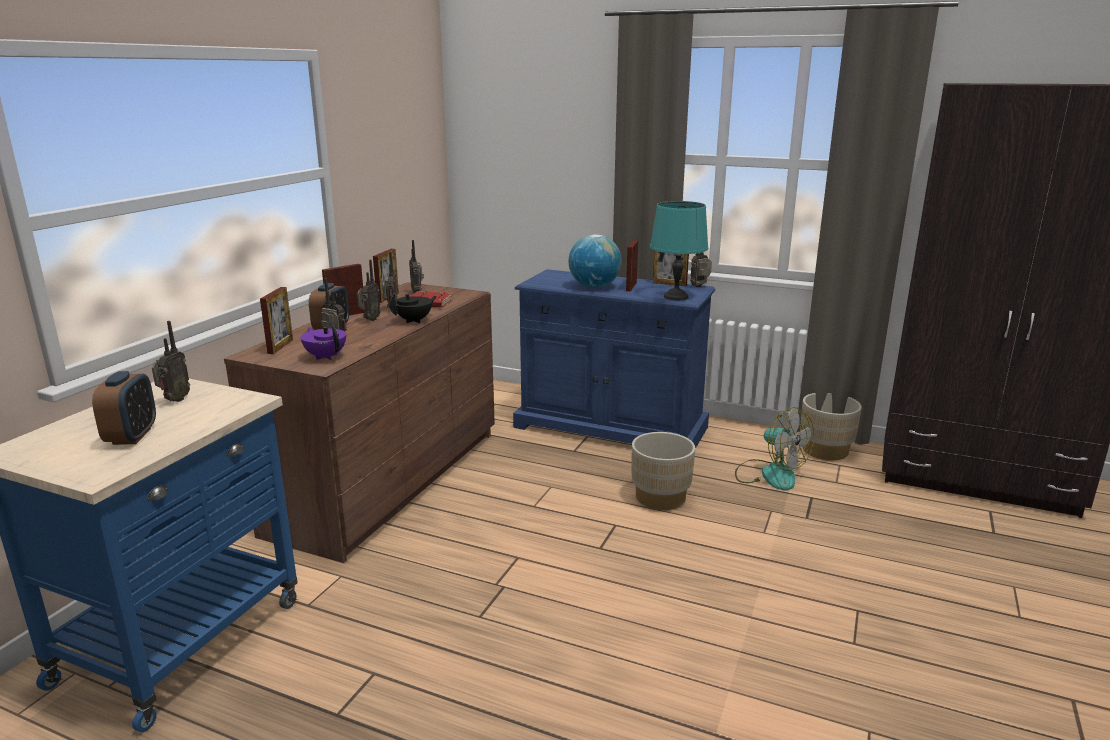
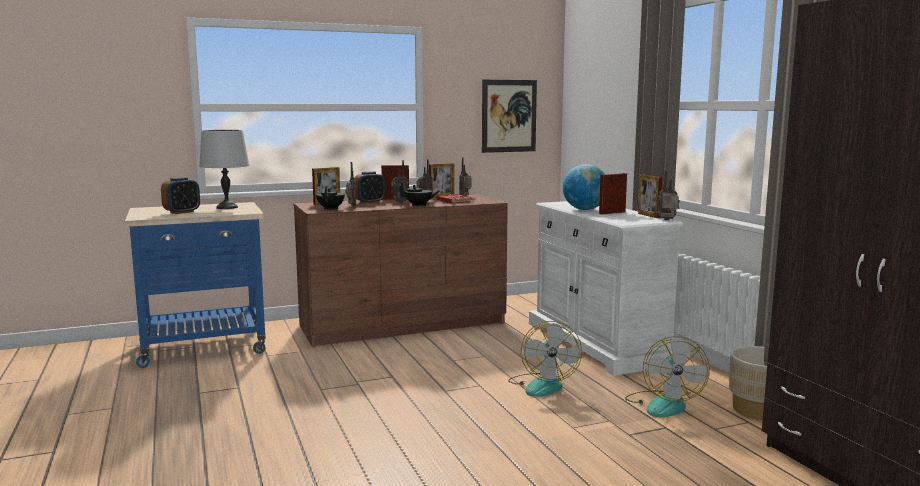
camera: 45 degrees right, 10 degrees down
(174, 400) = (227, 207): radio -> grey table lamp
(326, 356) = (331, 208): purple teapot -> black teapot
(407, 170) = (509, 116): none -> picture
(612, 427) = (599, 343): blue dresser -> white dresser
(660, 497) = (542, 385): beige planter -> fan
(676, 297) = (624, 220): turquoise table lamp -> none

